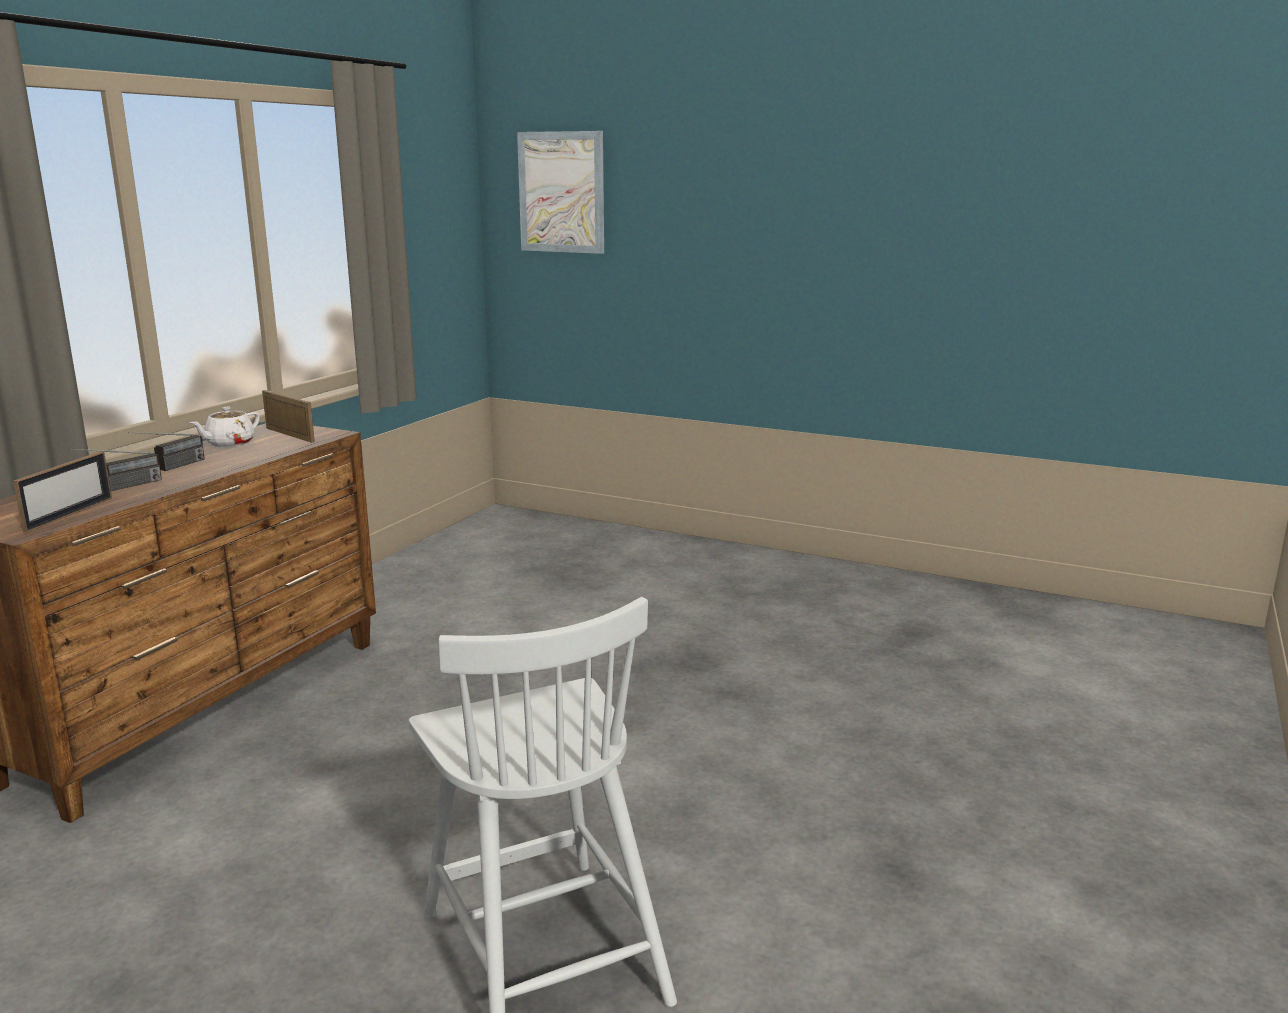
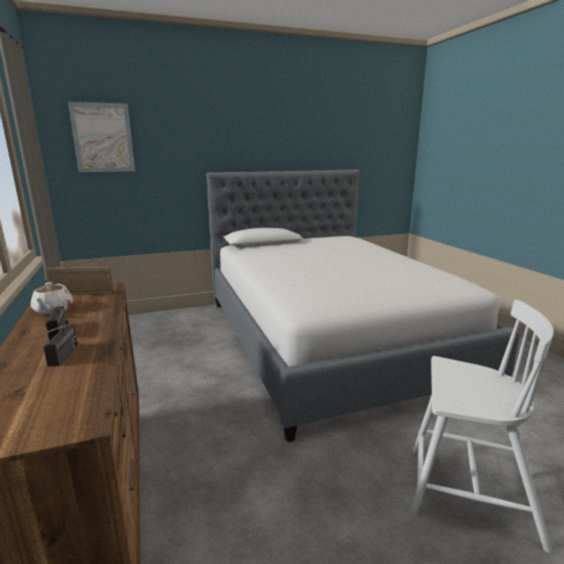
camera: 45 degrees left, 0 degrees up
(69, 514) = (80, 393): picture frame -> none
(803, 666) = (329, 338): none -> bed

